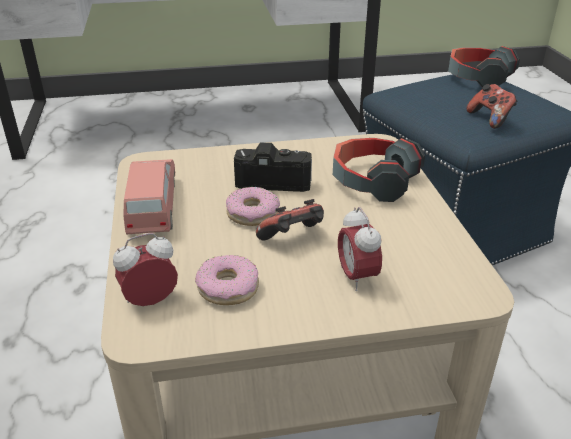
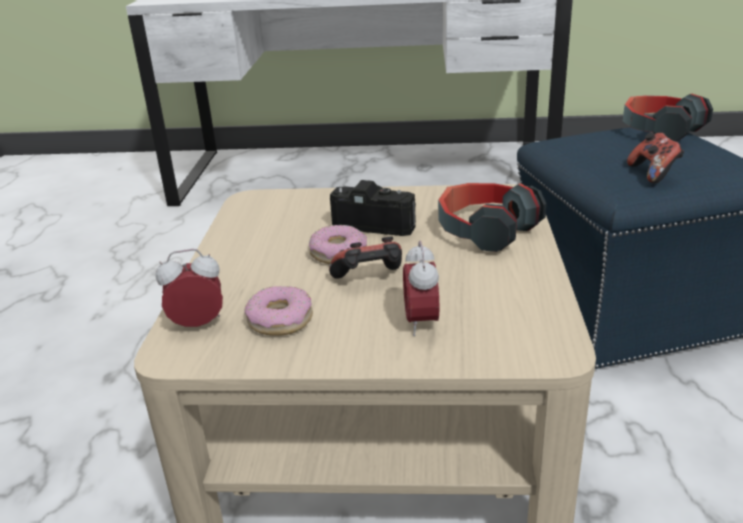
camera: 15 degrees right, 5 degrees down
(152, 207) = (239, 240): pink toy car -> none

